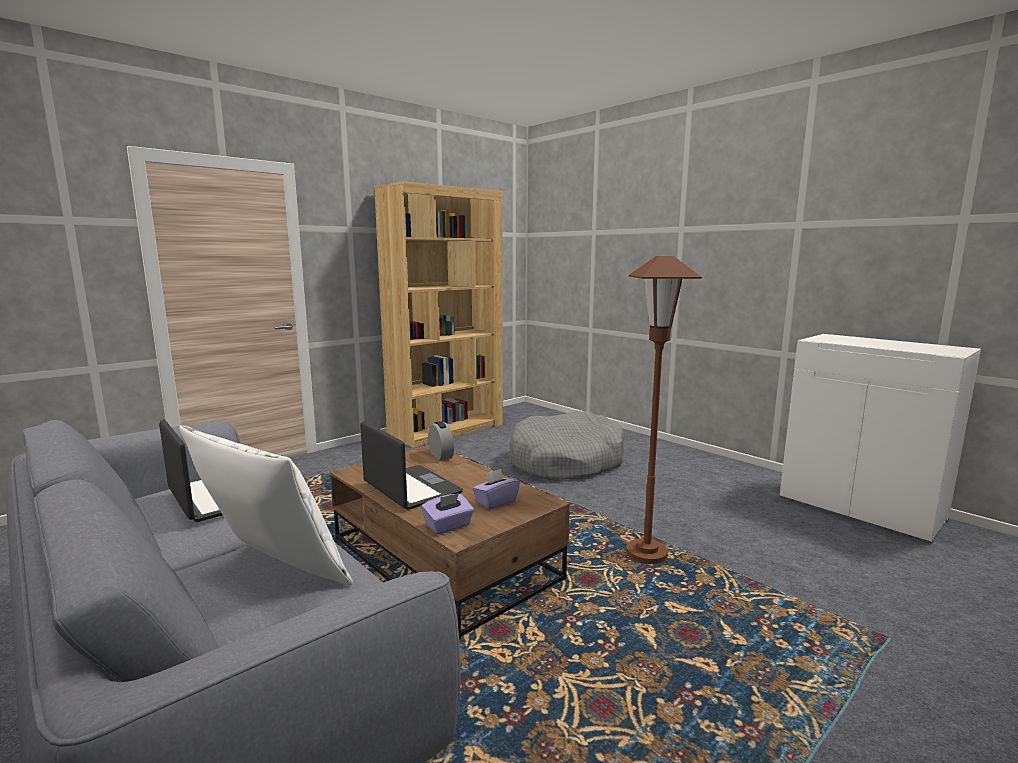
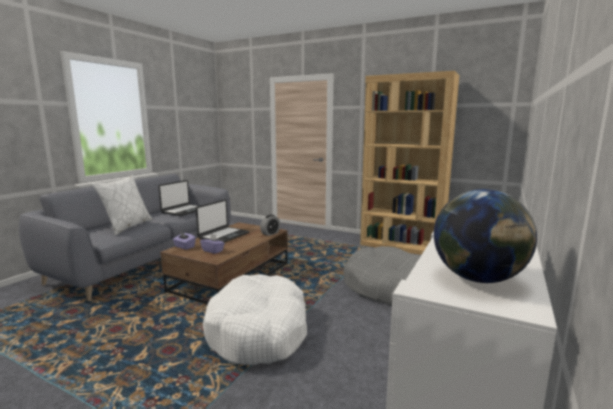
camera: 70 degrees right, 0 degrees up
(646, 554) = (258, 331): brown floor lamp -> white dog bed
(921, 347) = (477, 279): none -> globe

